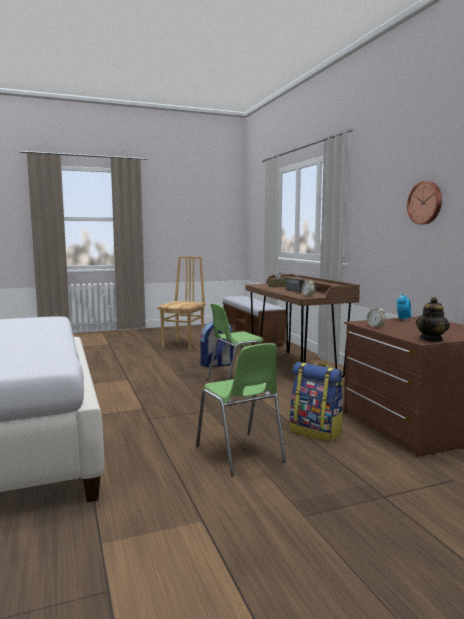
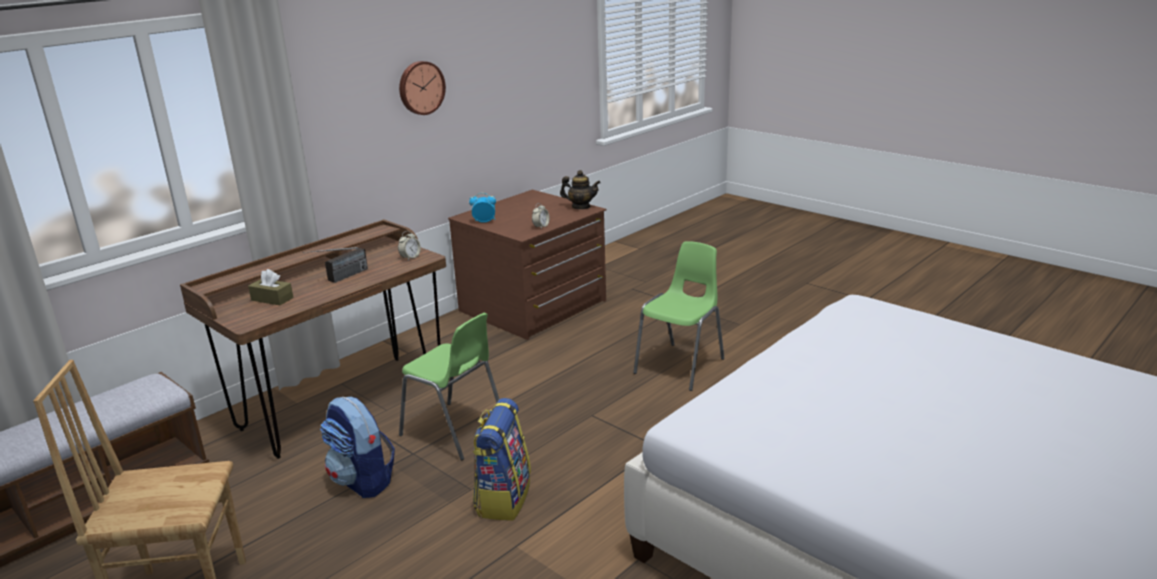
camera: 115 degrees left, 15 degrees up
(316, 432) = (595, 344): backpack -> backpack (503, 498)

